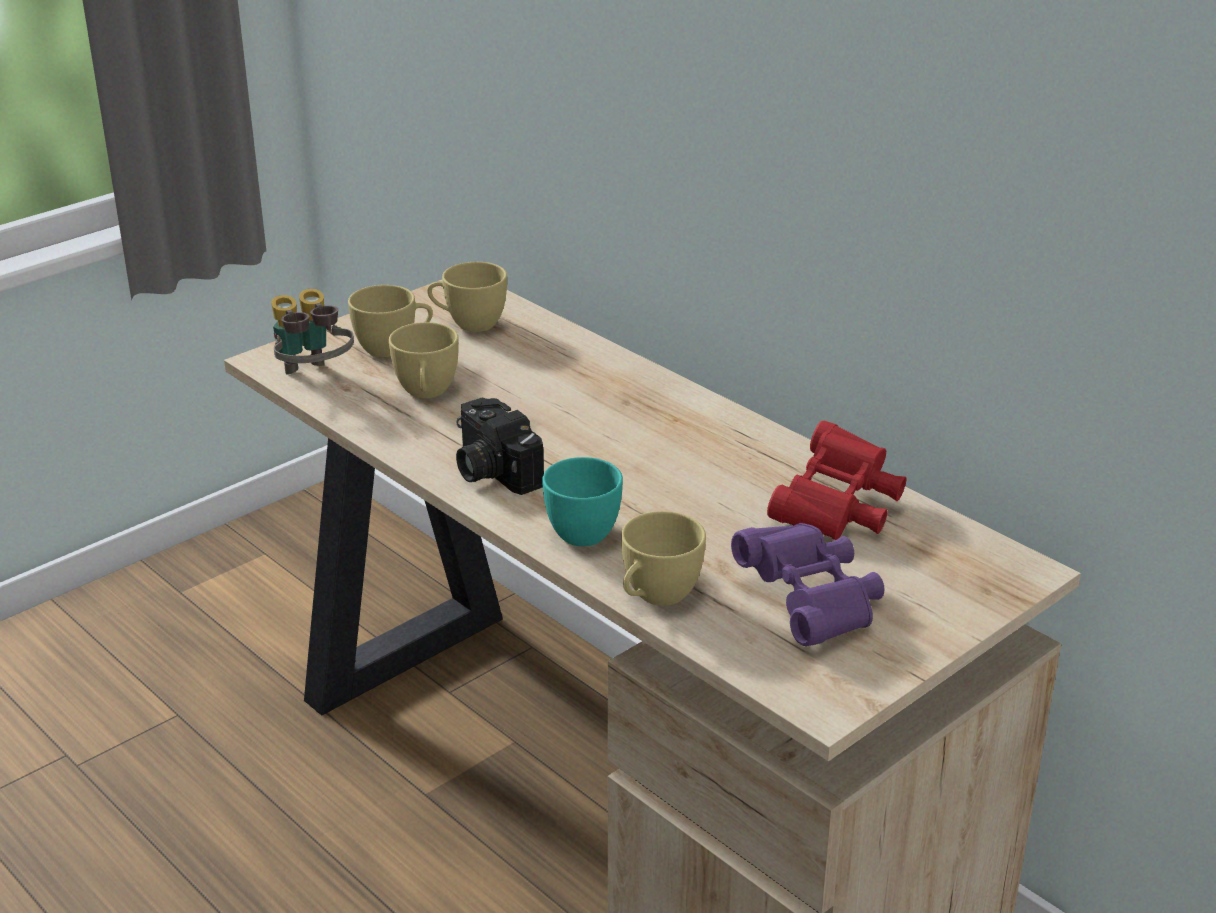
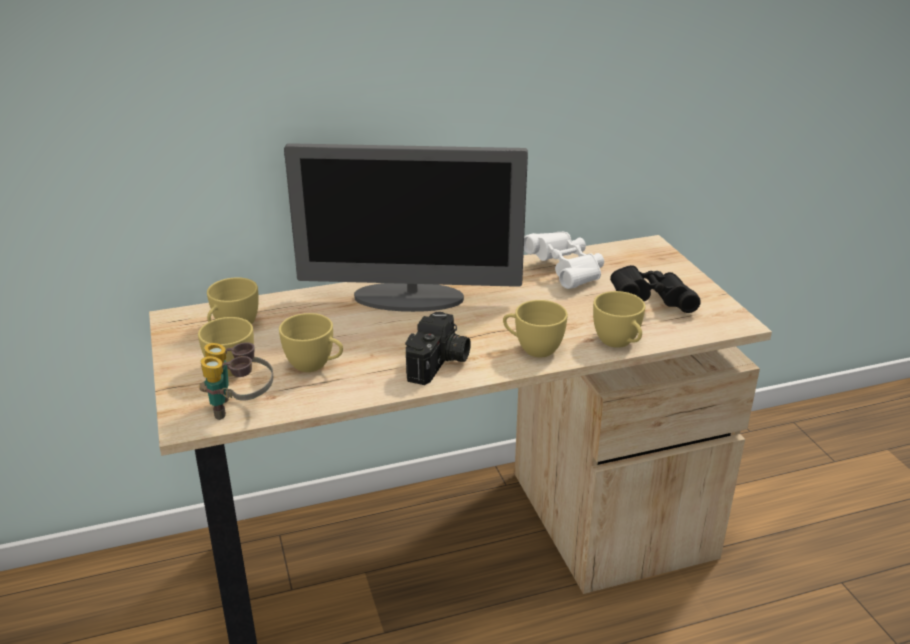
camera: 65 degrees left, 0 degrees up
(490, 470) = (439, 364): camera -> camera turned 60 degrees counterclockwise
(582, 529) = (532, 348): turquoise cup -> yellow cup
(637, 408) = (410, 298): none -> monitor
(811, 604) = (650, 302): purple binoculars -> black binoculars
(837, 509) = (566, 272): red binoculars -> white binoculars

